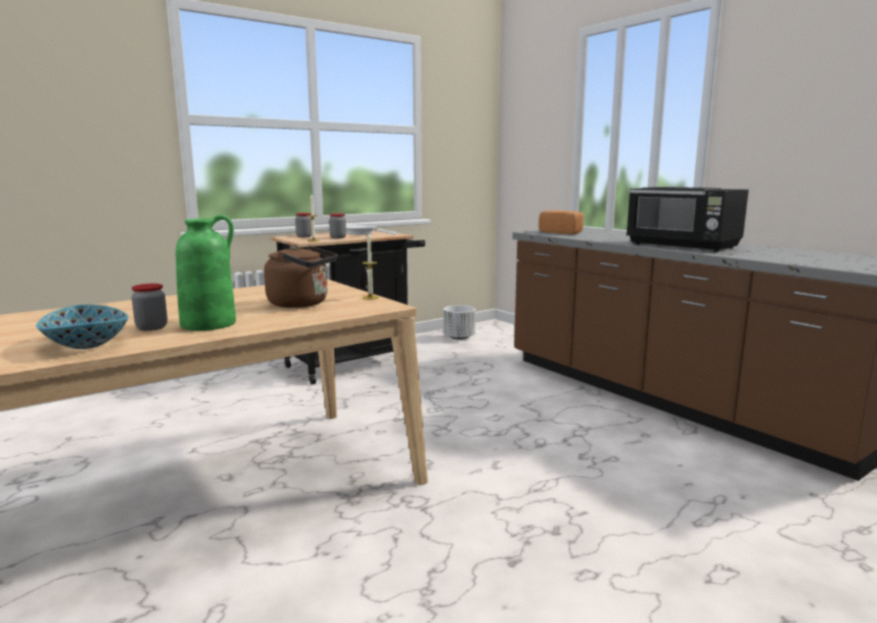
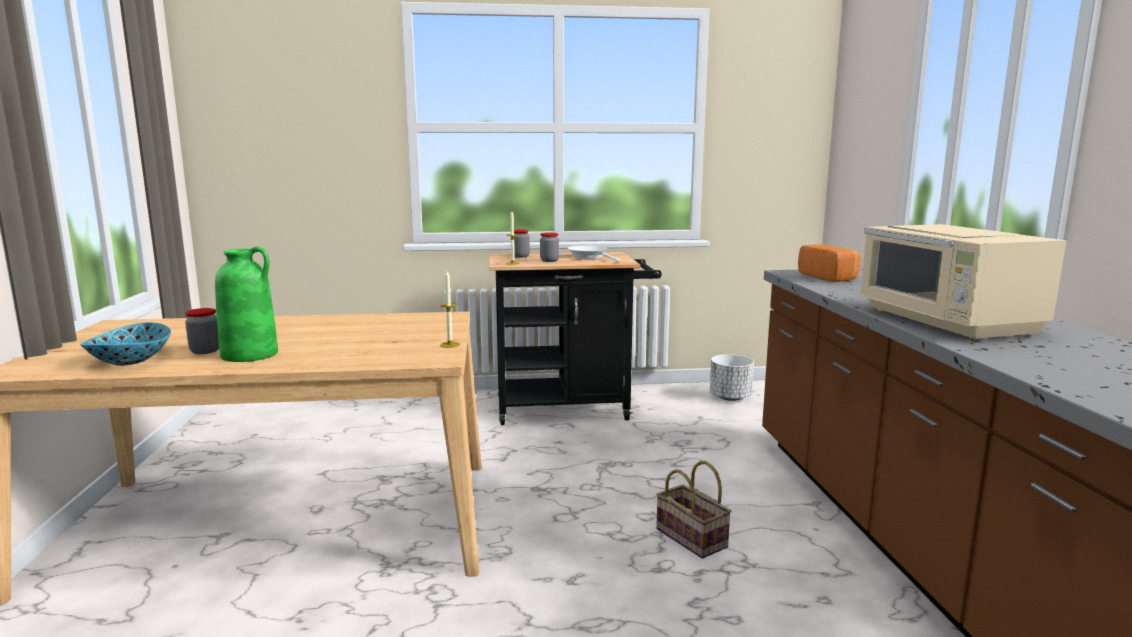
camera: 30 degrees right, 0 degrees up
(302, 304) = (373, 343): brown kettle -> none
(538, 423) = (693, 538): none -> basket
(683, 246) = (946, 323): black microwave -> beige microwave

